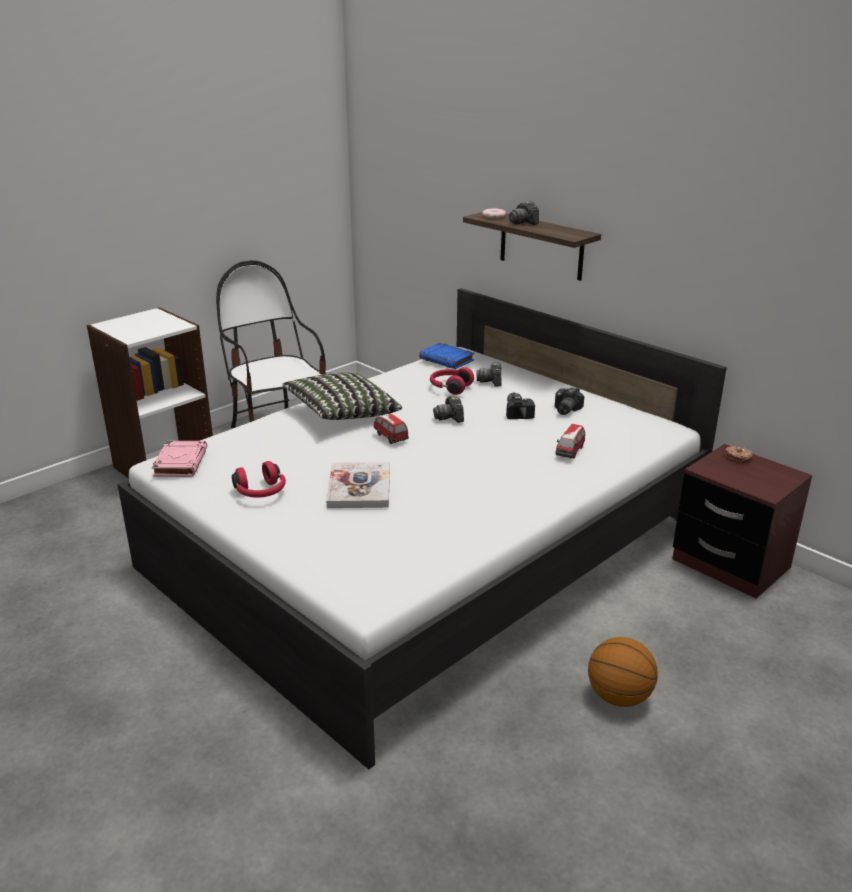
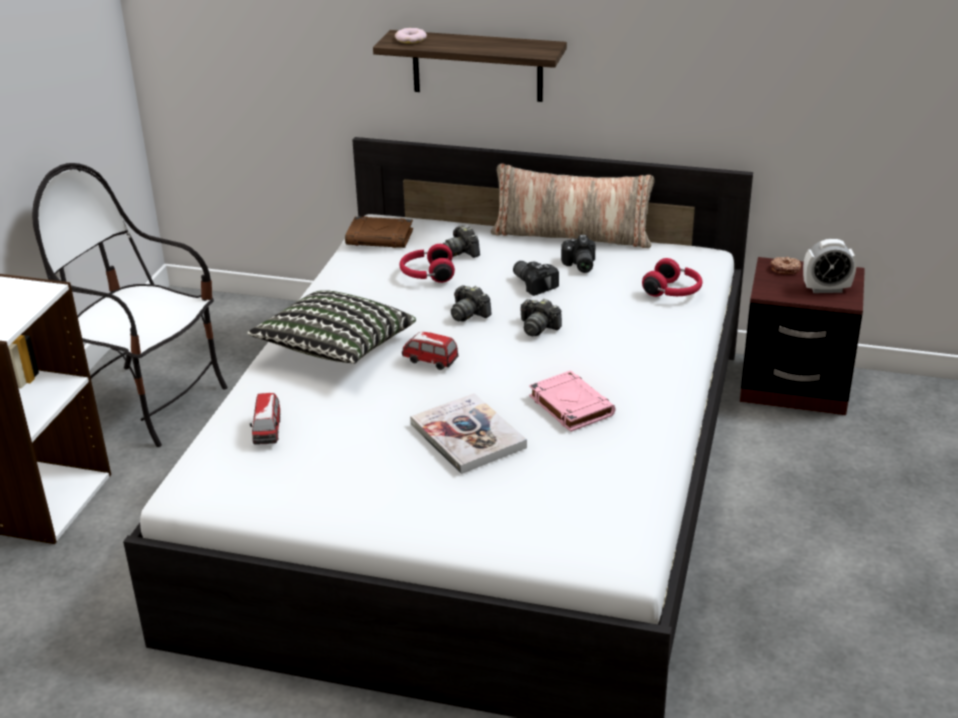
camera: 30 degrees left, 5 degrees up
(180, 462) = (211, 482): pink book -> pink book (570, 405)
(261, 492) = (362, 483): red headphones -> red headphones (673, 292)
(447, 360) = (380, 237): blue book -> brown book
(523, 222) = (458, 42): camera -> camera (538, 327)
(570, 452) = (637, 316): toy car -> toy car (268, 432)
(582, 391) = (571, 235): none -> pillow
(618, 696) = (815, 565): basketball -> none
(758, 480) = (826, 289): none -> alarm clock

